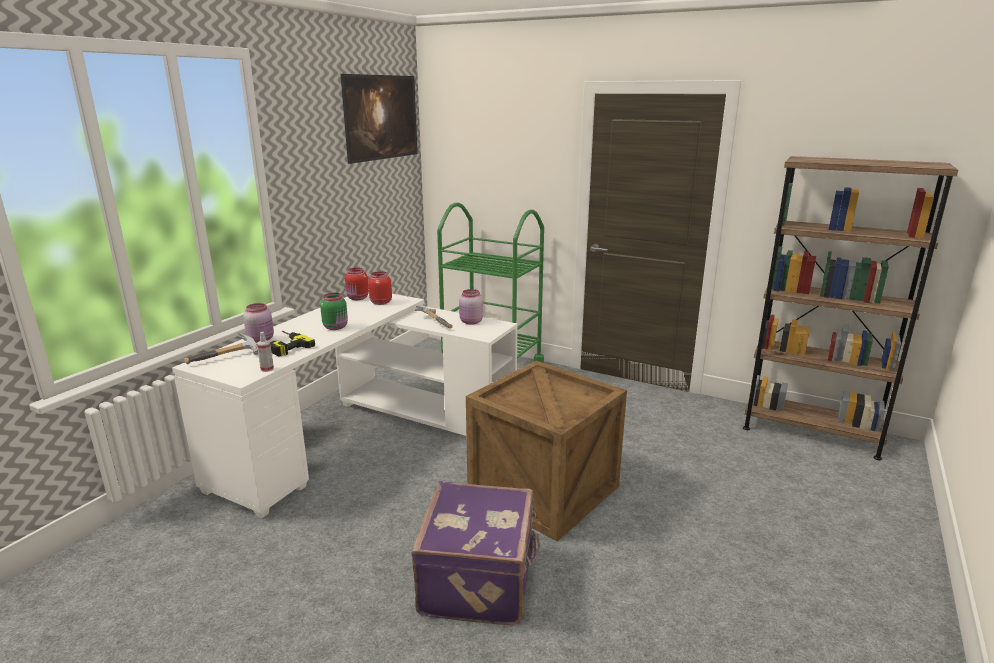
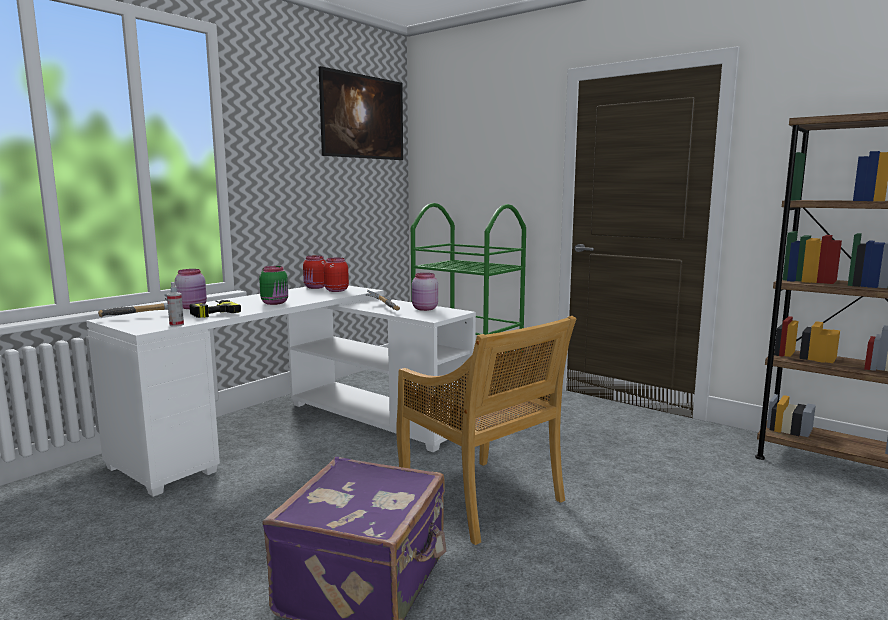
camera: 10 degrees right, 10 degrees down
(544, 491) = (482, 500): crate -> beige chair

